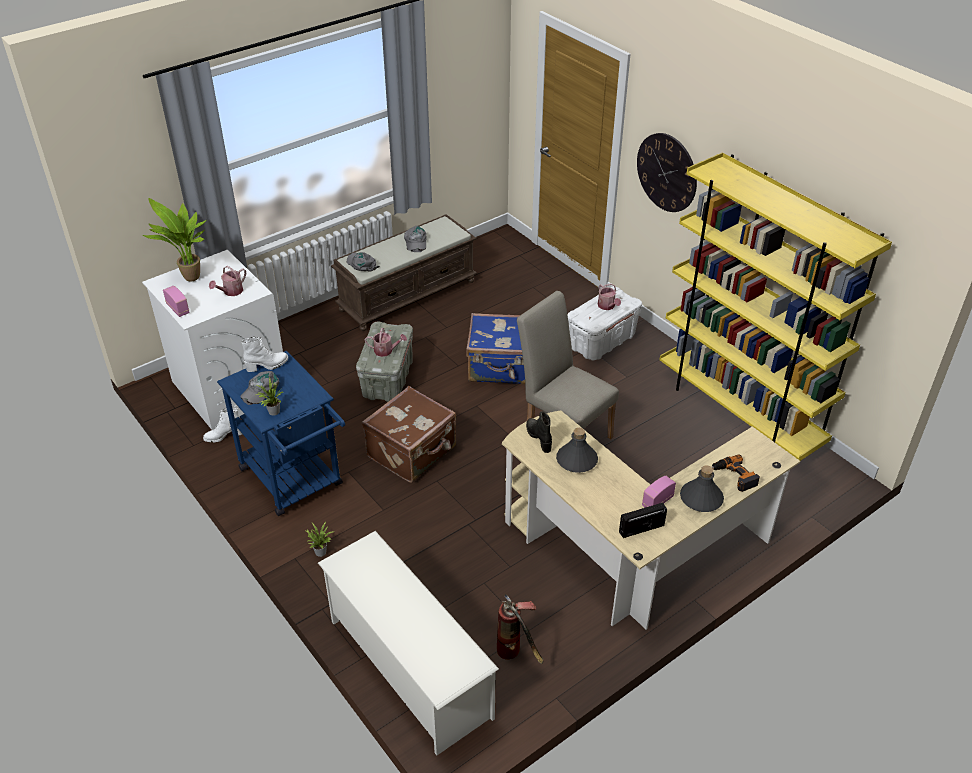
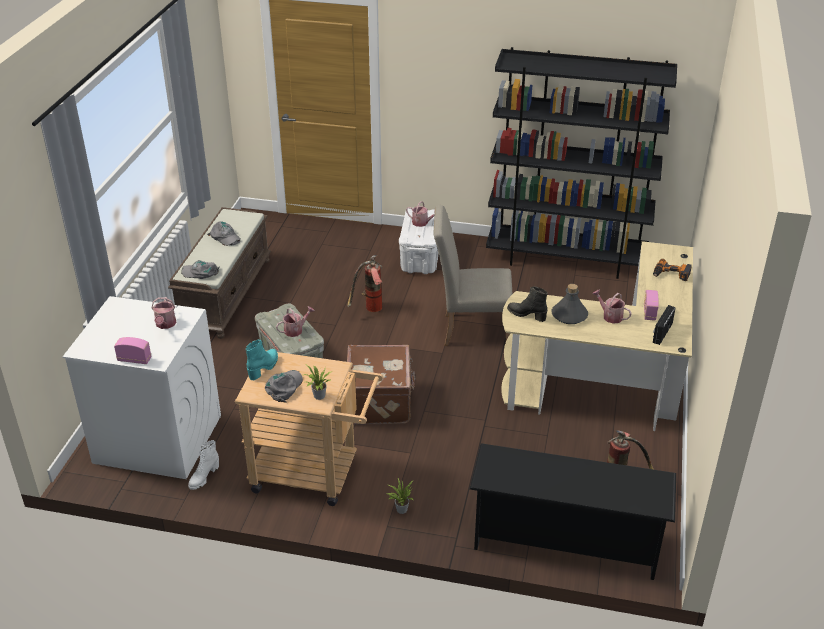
camera: 40 degrees left, 5 degrees down
(189, 279) = (109, 333): potted plant -> none
(260, 390) = (284, 387): grey cap -> grey cap turned 150 degrees counterclockwise
(267, 365) = (264, 368): white boot -> turquoise boot
(295, 482) = (314, 474): blue cart -> beige cart
(408, 667) = (565, 541): white shoe rack -> black shoe rack
(500, 367) = (369, 310): blue suitcase -> fire extinguisher
(614, 483) = (610, 316): none -> watering can
(667, 172) = (438, 88): wall clock -> none
(701, 498) = (670, 297): grey bottle -> none
(739, 412) = (566, 260): yellow bookcase -> black bookcase

